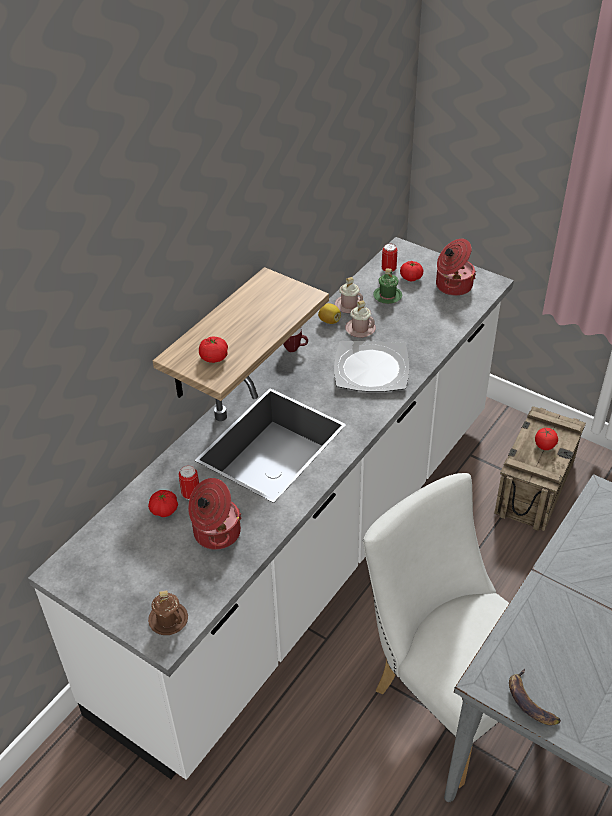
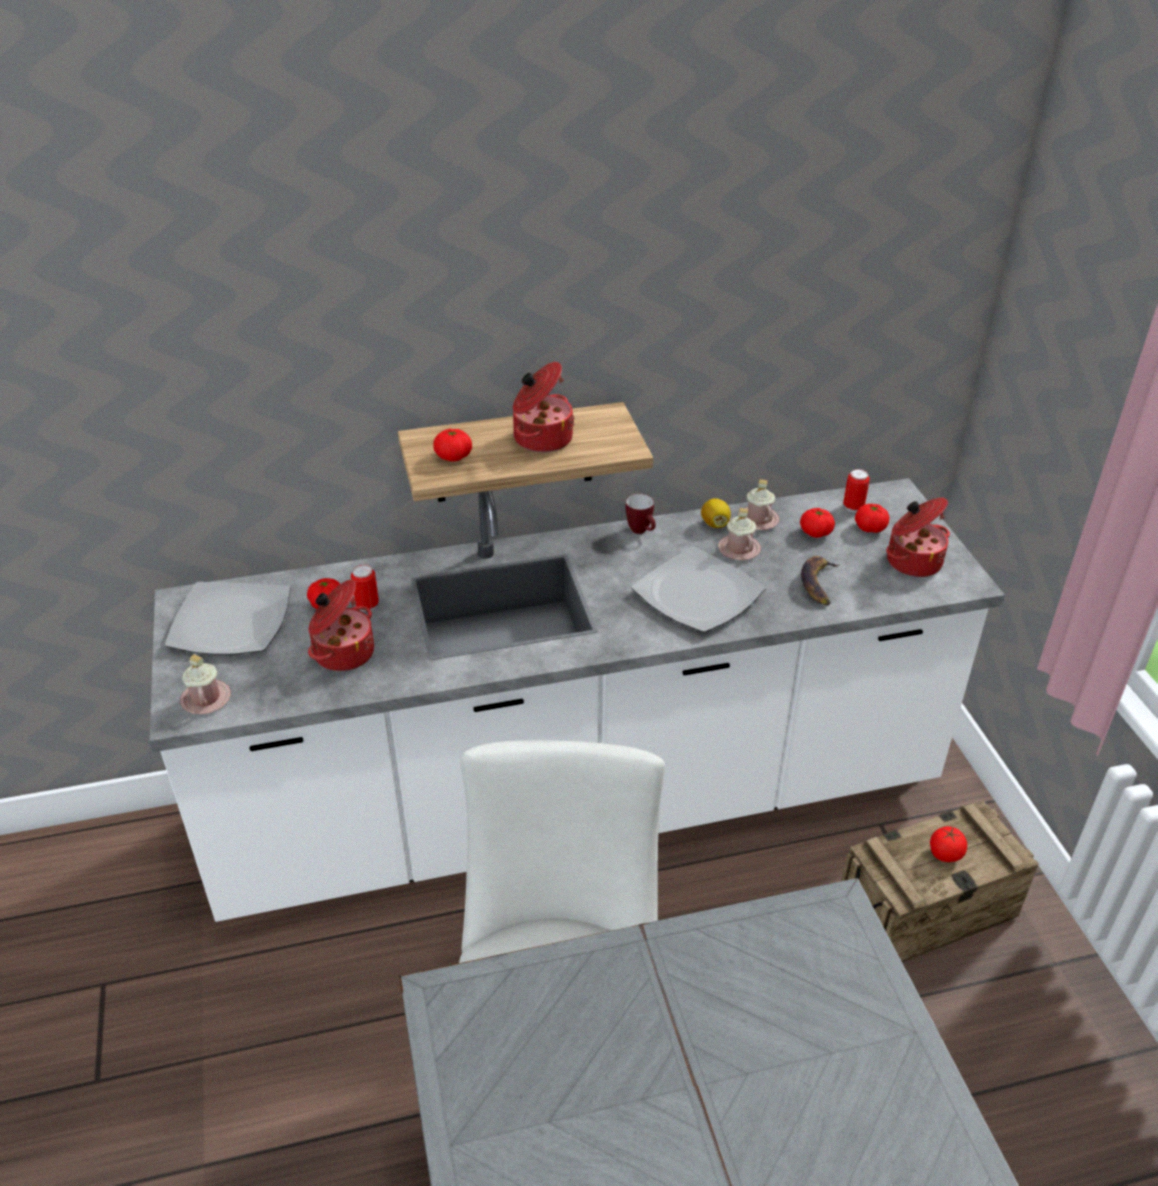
camera: 40 degrees right, 5 degrees down
(115, 562) = (232, 622): none -> plate
(168, 619) = (206, 699): brown mug -> pink mug
(250, 316) = (541, 438): none -> cooking pot
(387, 296) = (815, 532): green mug -> tomato
(530, 702) = (453, 1056): banana -> banana (818, 583)

